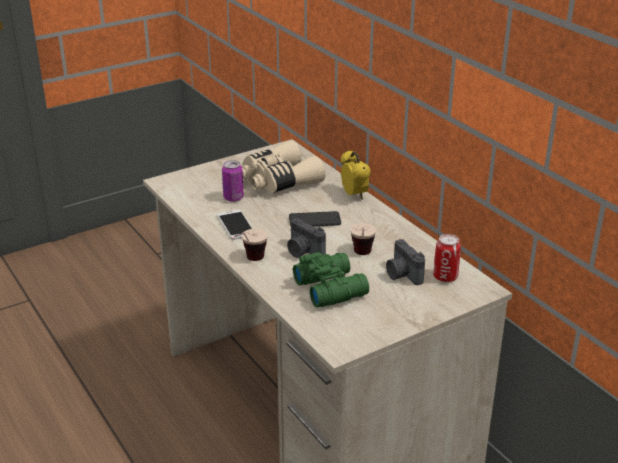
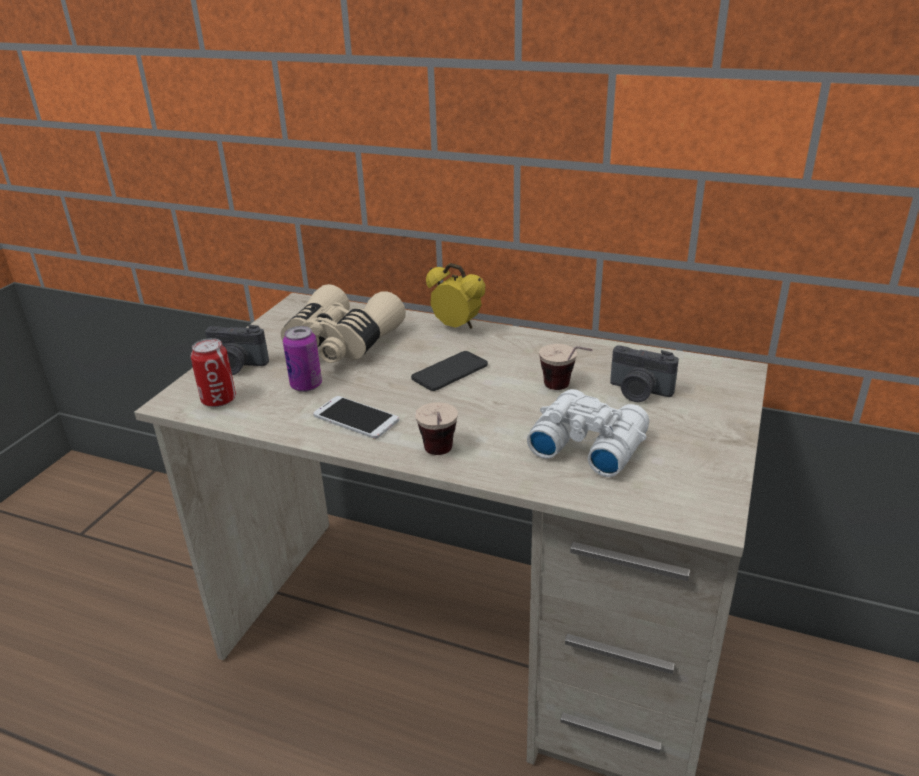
camera: 35 degrees left, 0 degrees up
(303, 251) = (490, 414): camera -> camera (237, 366)
(331, 287) = (586, 443): green binoculars -> white binoculars
(445, 277) = (684, 375): can -> can (219, 400)

